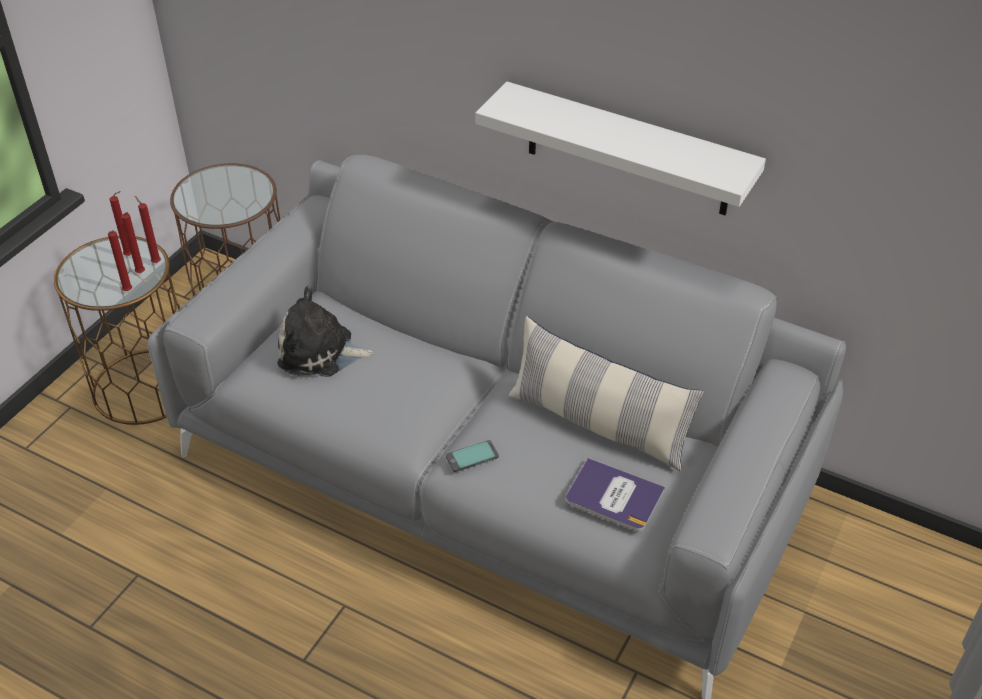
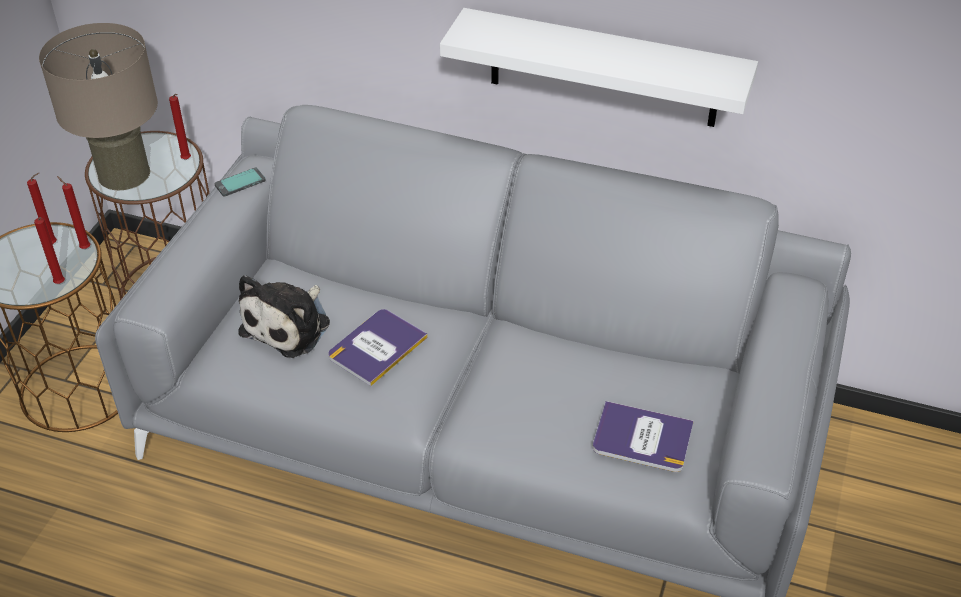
camera: 10 degrees left, 0 degrees up
(141, 274) = (71, 262): red candle -> red candle (187, 160)
(204, 200) = (124, 174): none -> beige table lamp
(320, 352) = (289, 325): plush toy -> plush toy turned 60 degrees counterclockwise
(393, 382) = (377, 347): none -> book
(472, 457) = (481, 417): phone -> phone (240, 183)
(598, 424) = (606, 363): pillow -> none

